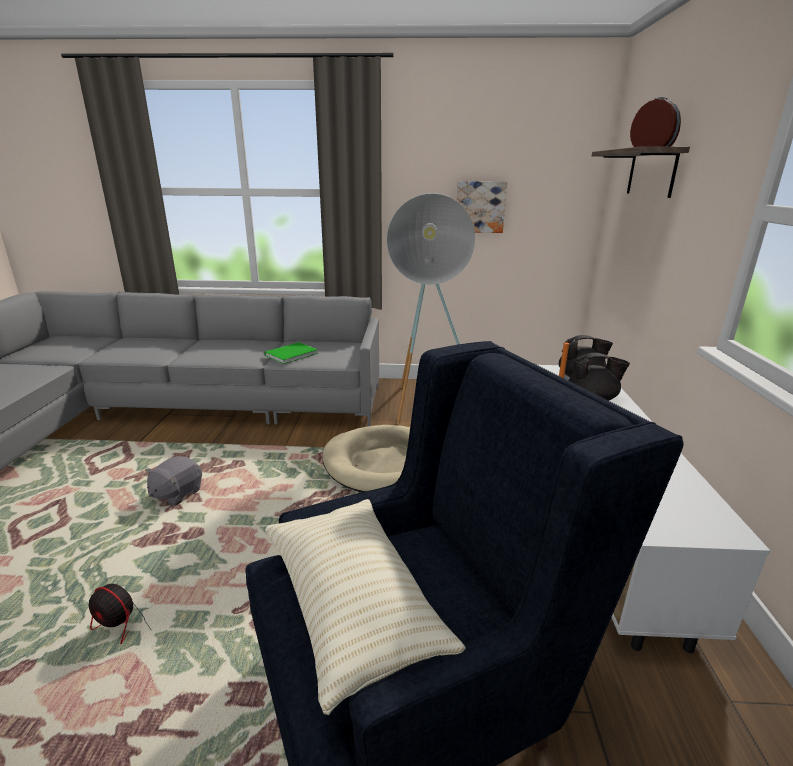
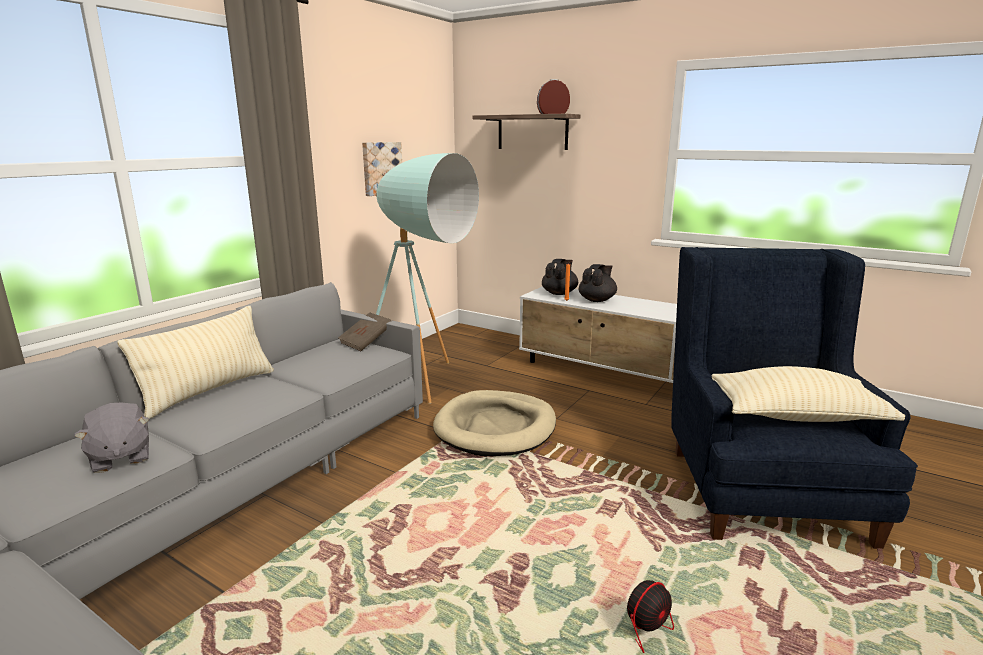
camera: 60 degrees left, 5 degrees down
(176, 493) = (421, 566): grey plush toy -> grey plush toy (120, 457)
(239, 341) = (209, 391): none -> beige pillow
(289, 354) = (319, 371): green book -> none
(356, 350) = (366, 342): none -> brown book

